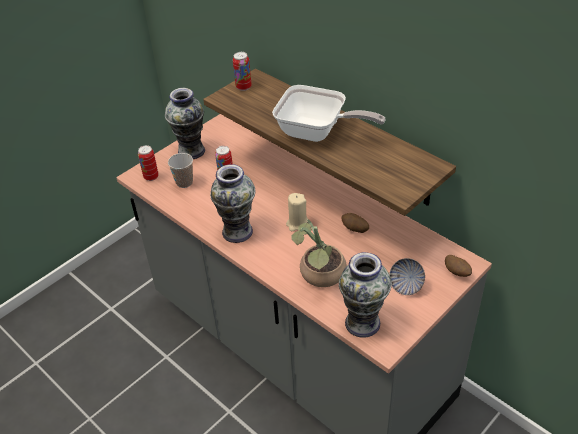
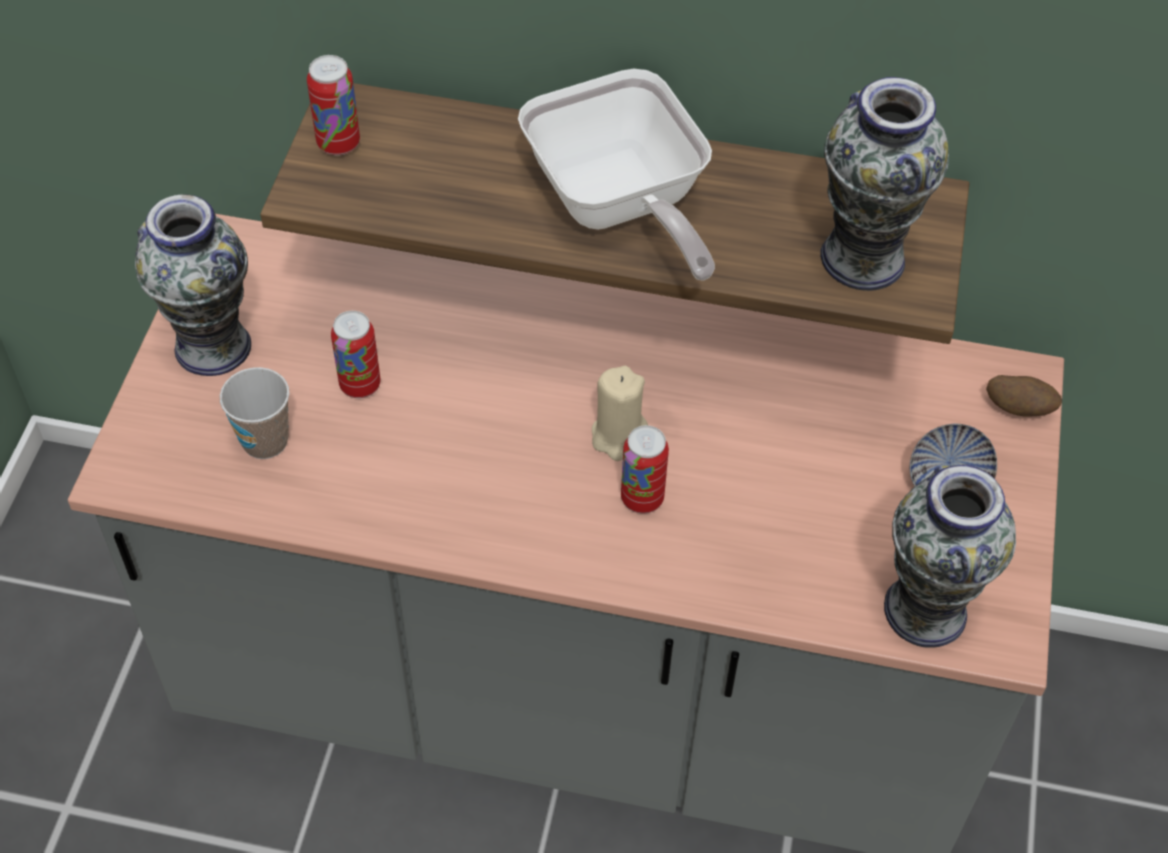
camera: 35 degrees left, 10 degrees up
(151, 177) = (165, 461): can -> can (642, 498)
(237, 231) = (496, 515): vase -> vase (861, 258)
(317, 133) = (619, 207): frying pan -> frying pan turned 75 degrees clockwise
(320, 276) = (763, 544): potted plant -> none
(354, 229) = (750, 397): potato -> none

